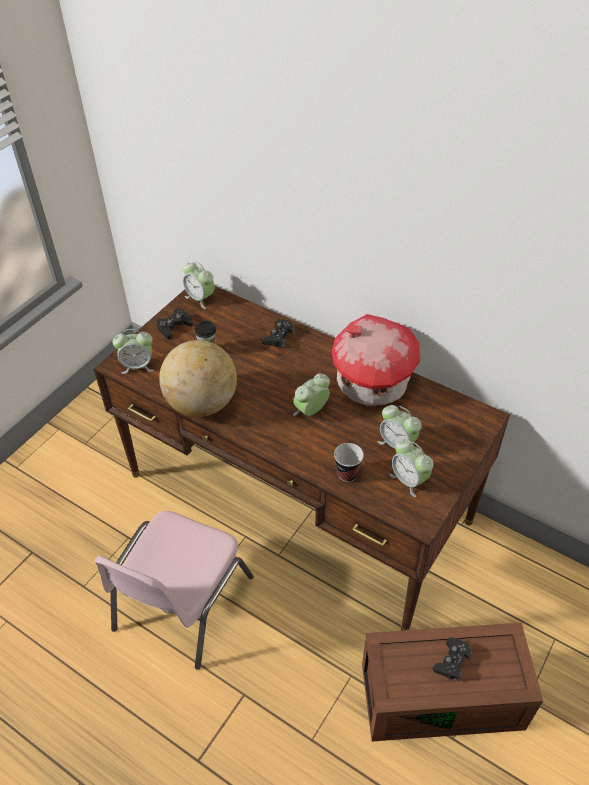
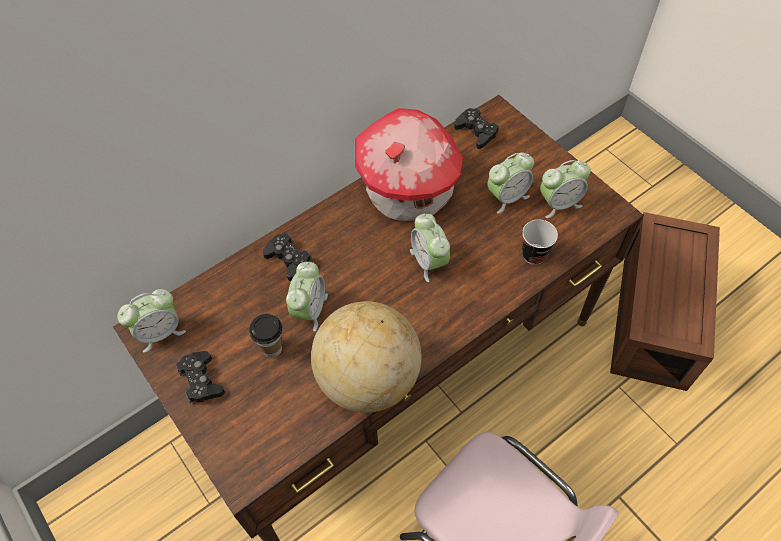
camera: 70 degrees left, 10 degrees up
(138, 366) = (258, 447): alarm clock -> alarm clock (309, 310)
(451, 661) = (672, 278): black game controller -> black game controller (476, 131)

